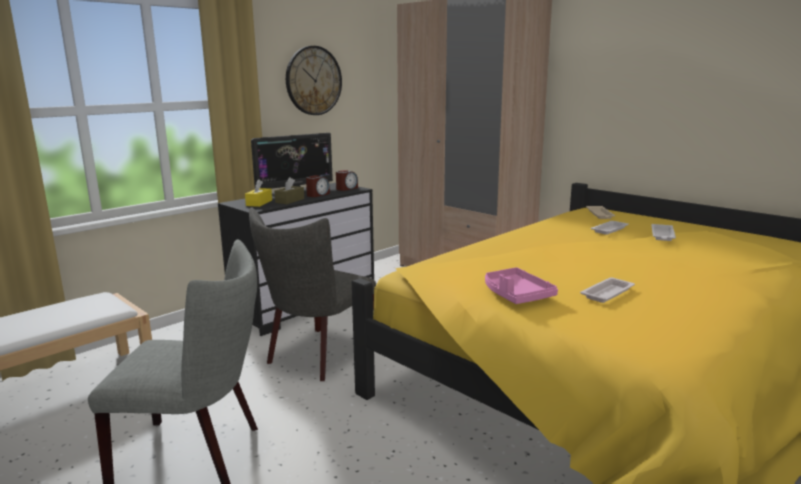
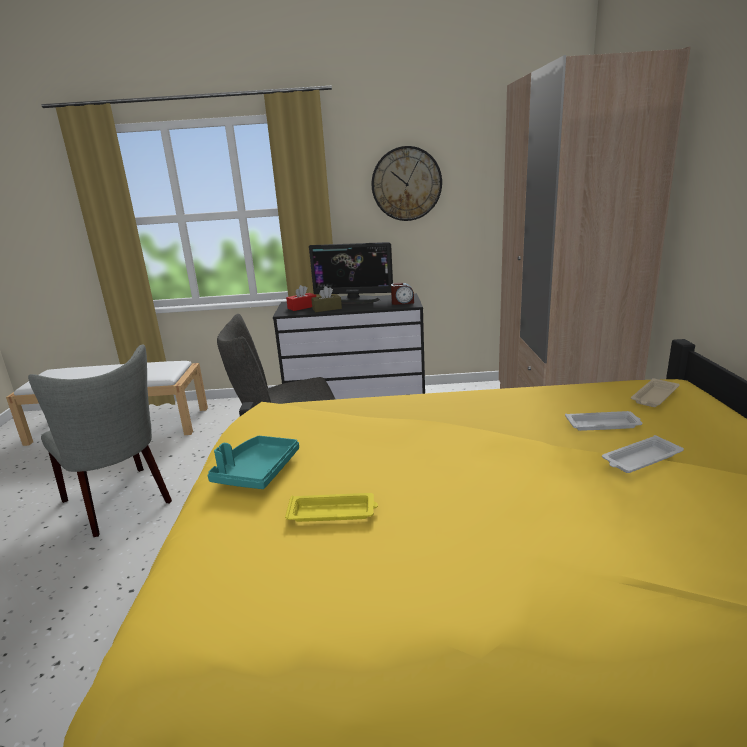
camera: 45 degrees right, 5 degrees up
(259, 203) = (302, 307): yellow tissue box -> red tissue box
(318, 195) = (362, 306): alarm clock -> none
(516, 295) = (256, 471): pink tray -> turquoise tray
(608, 293) = (333, 512): white tray -> yellow tray

